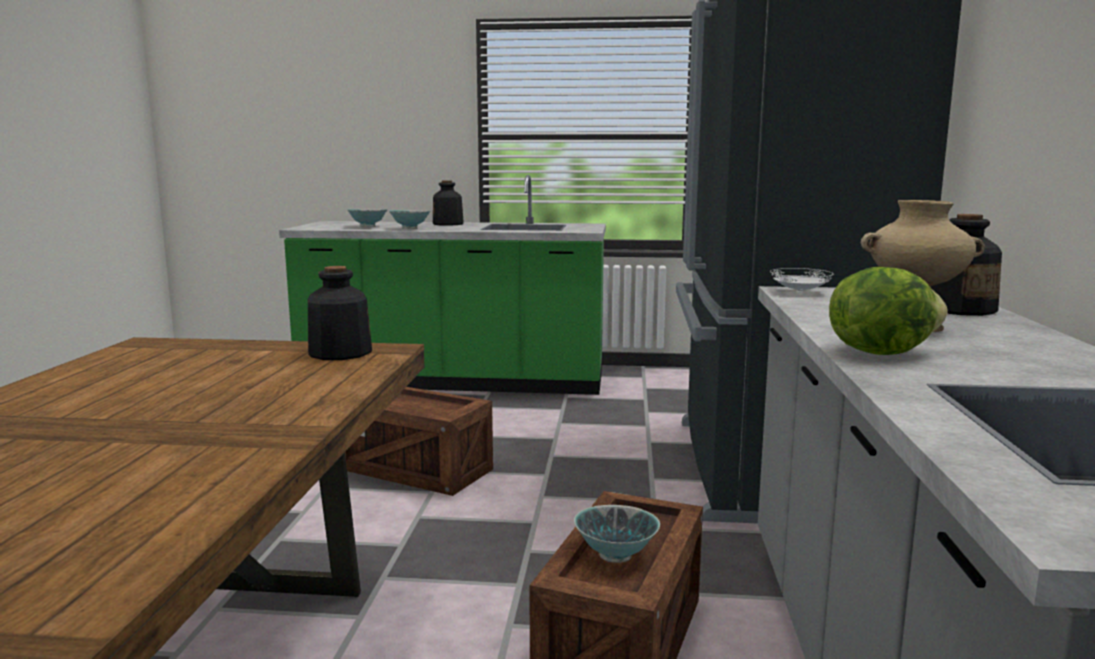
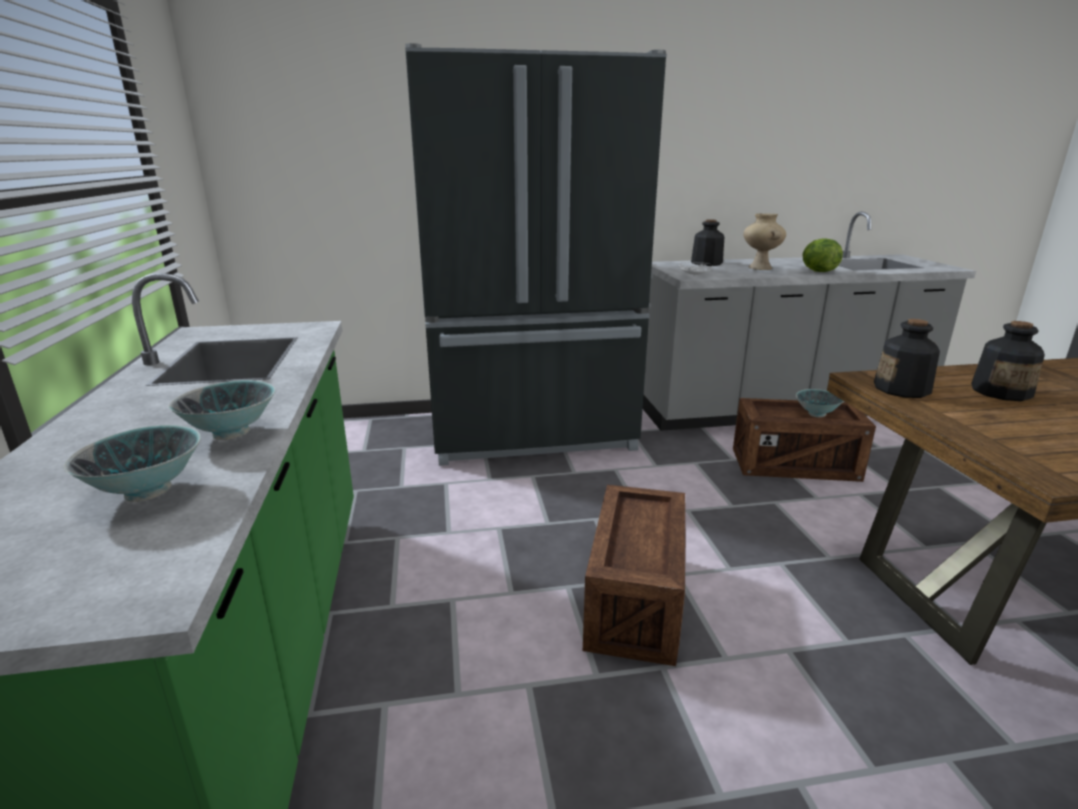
camera: 105 degrees left, 10 degrees up
(448, 224) = (124, 417): bottle -> bottle (1001, 392)

